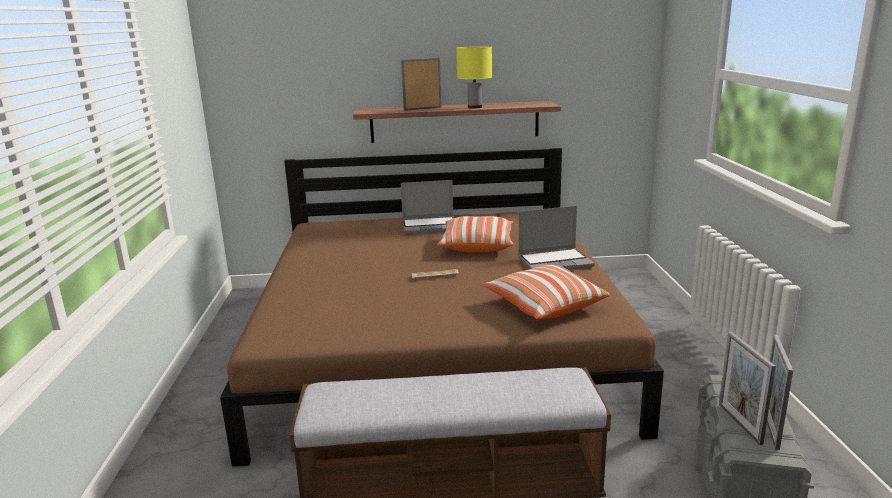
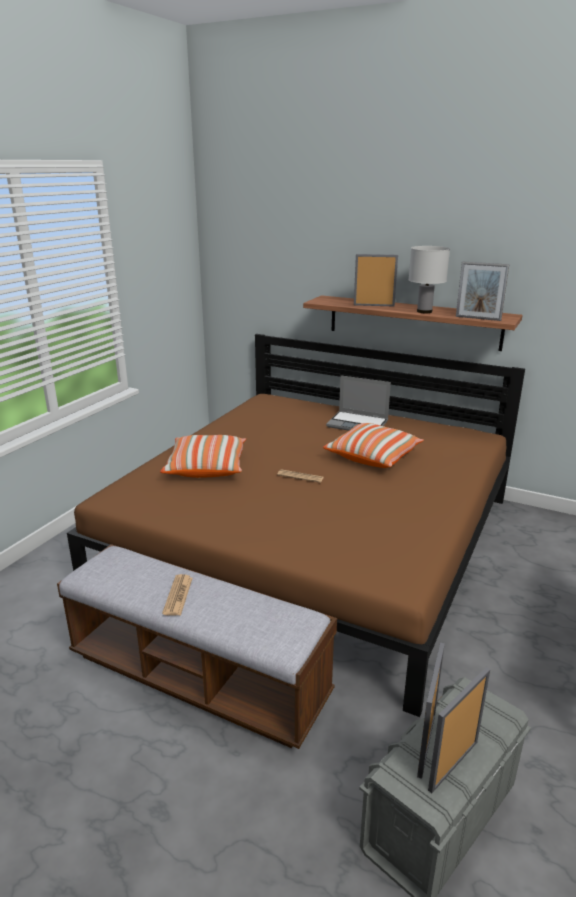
camera: 30 degrees right, 5 degrees up
(439, 396) = (178, 595): none -> newspaper
(474, 107) = (424, 311): yellow table lamp -> white table lamp
(526, 106) = (478, 318): none -> picture frame
(544, 306) = (354, 541): pillow -> pillow (206, 467)
(555, 262) = (426, 496): laptop -> none

